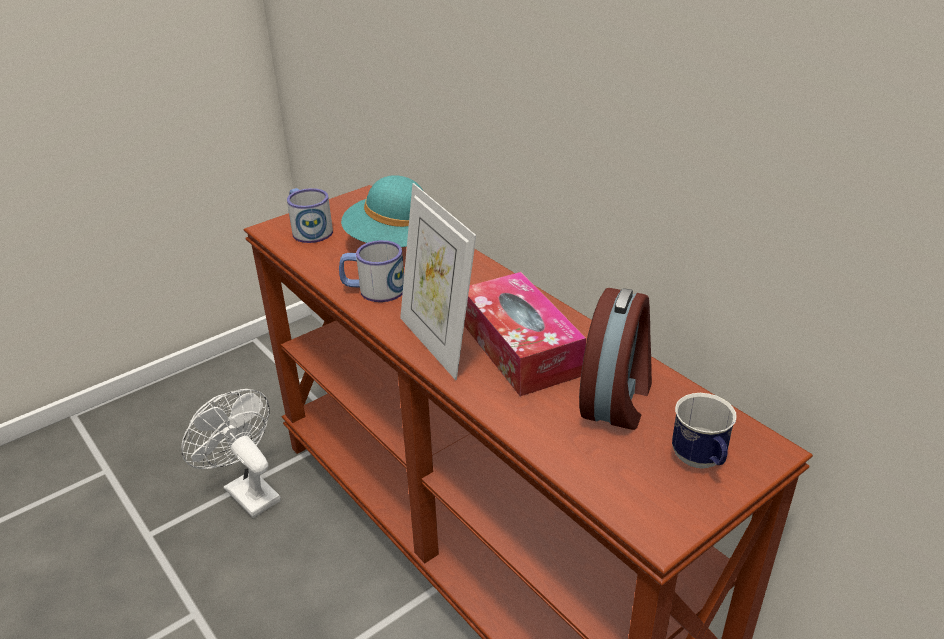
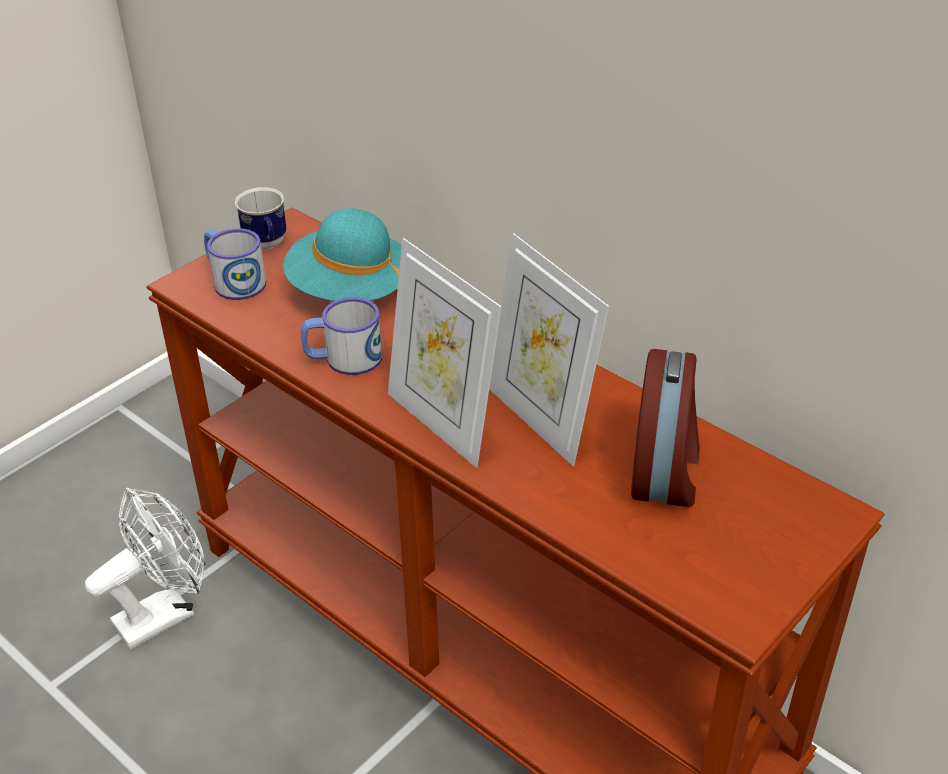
camera: 10 degrees left, 5 degrees up
(246, 491) = (164, 613): white fan -> white fan turned 105 degrees clockwise
(520, 348) = (541, 419): tissue box -> picture frame
(701, 462) = (770, 536): mug -> mug (267, 245)

